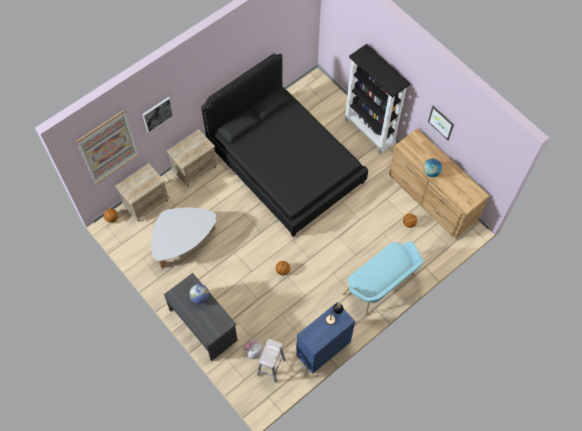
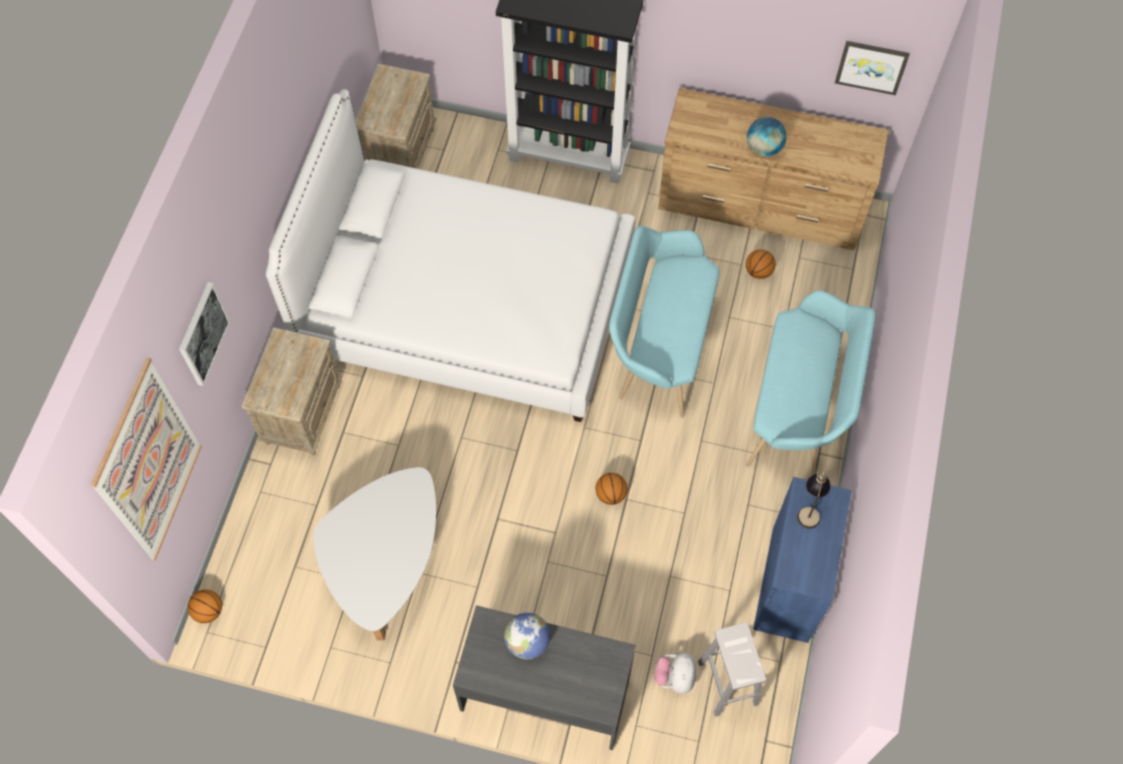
camera: 35 degrees left, 0 degrees up
(146, 202) = (256, 536): beige nightstand -> beige nightstand (401, 152)
(285, 165) = (466, 302): black bed -> white bed
(346, 227) = (659, 345): none -> turquoise bench
(441, 122) = (738, 43): picture -> picture (871, 66)

